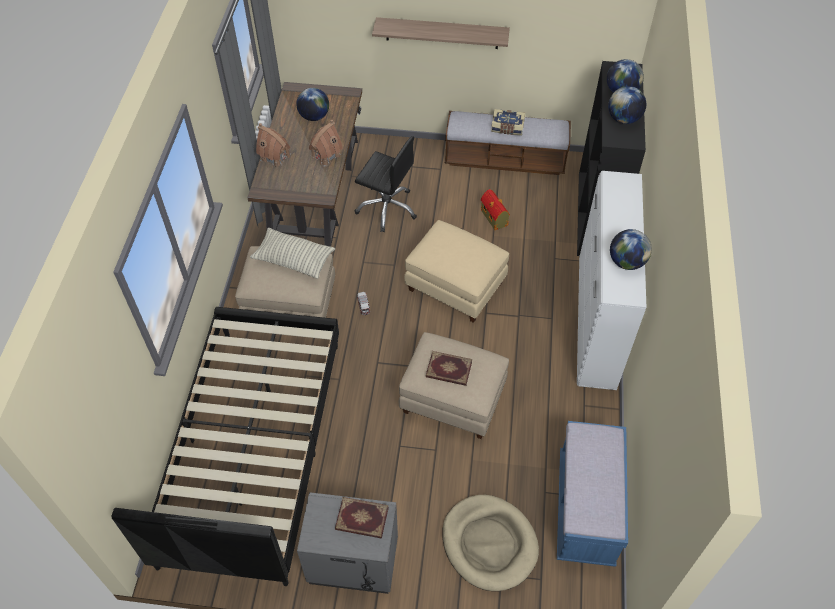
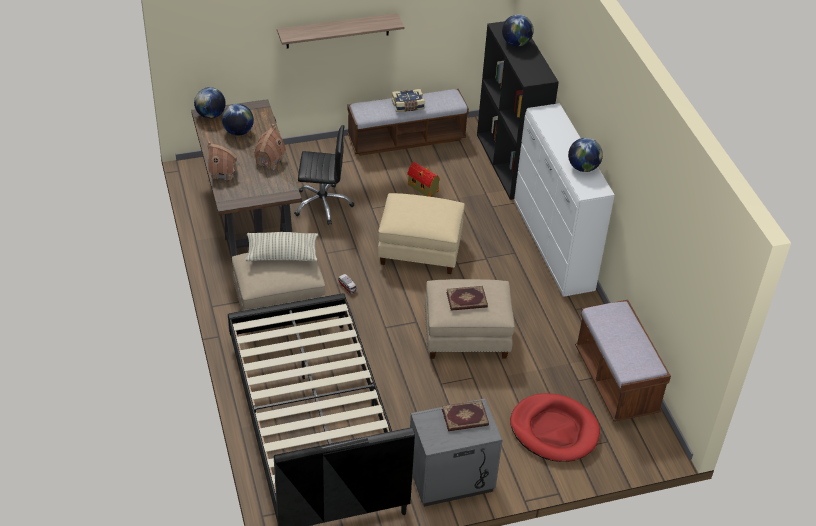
camera: 25 degrees left, 10 degrees down
(489, 543) = (554, 430): beige dog bed -> red dog bed
(585, 508) = (616, 382): blue bench -> brown bench
(623, 119) = (529, 63): globe -> globe (210, 115)

